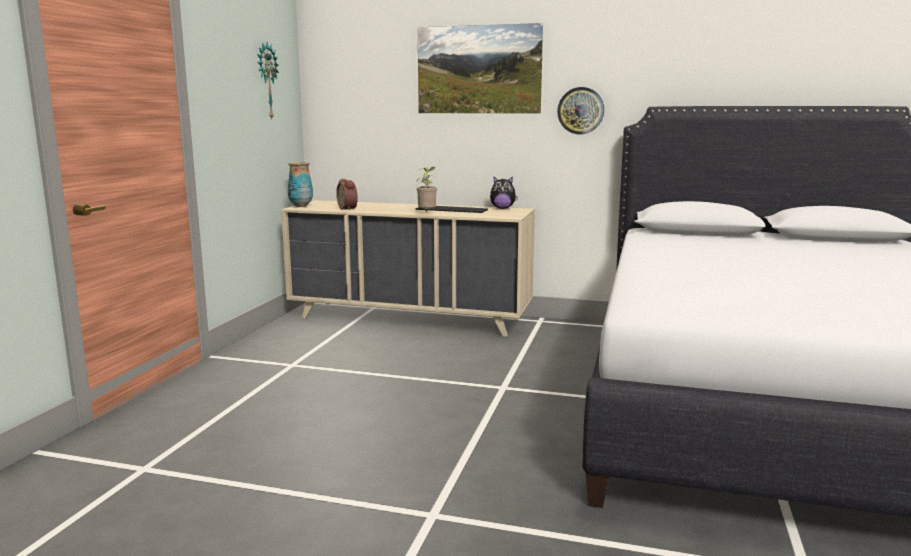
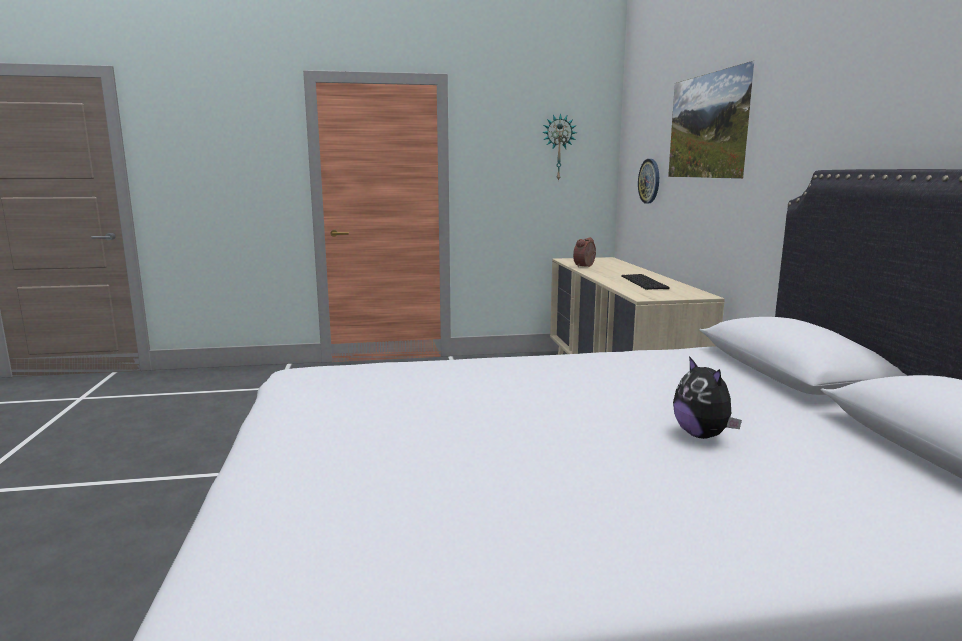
camera: 65 degrees right, 0 degrees up
(300, 206) = (573, 259): vase -> none
(427, 214) = (603, 280): potted plant -> none
(502, 208) = (692, 291): plush toy -> plush toy (702, 435)
(580, 110) = (775, 175): wall clock -> wall clock (649, 181)

